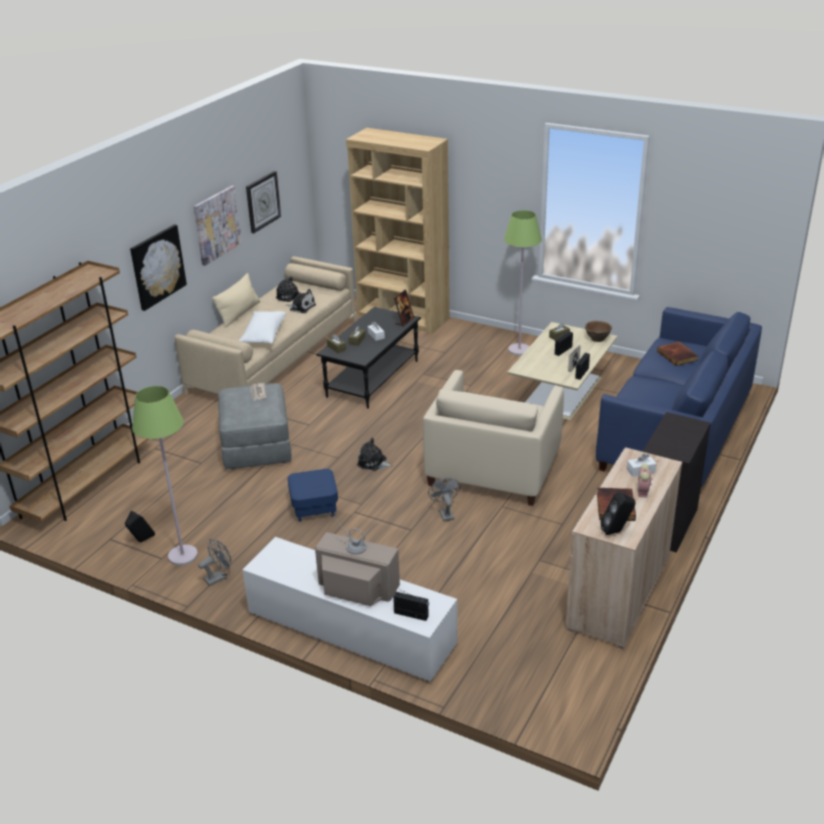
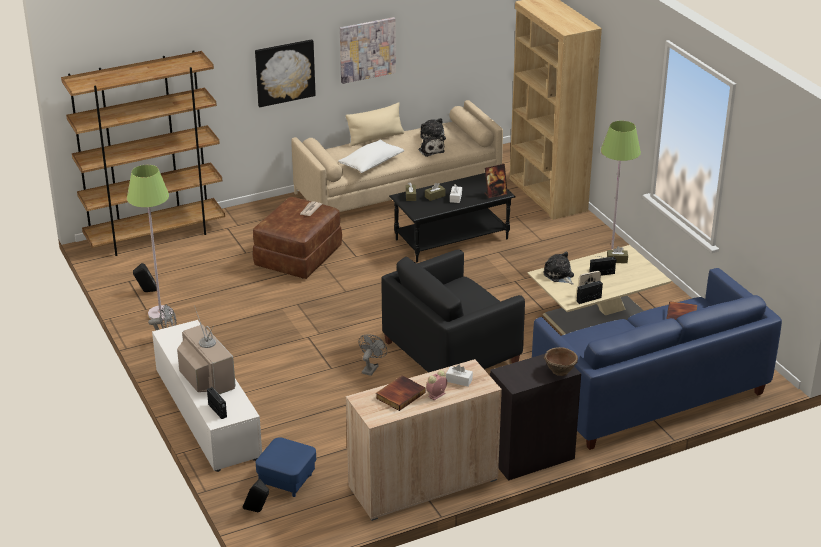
camera: 35 degrees right, 0 degrees up
(256, 446) = (298, 256): grey ottoman -> brown ottoman
(262, 201) = (434, 39): wall clock -> none
(314, 508) = (283, 321): blue ottoman -> blue ottoman (287, 480)
(373, 463) = (366, 307): plush toy -> plush toy (559, 275)
(493, 469) = (451, 353): beige armchair -> black armchair
(597, 339) = (648, 276): brown bowl -> brown bowl (559, 371)
(616, 531) = (375, 411): black speaker -> black speaker (258, 511)

